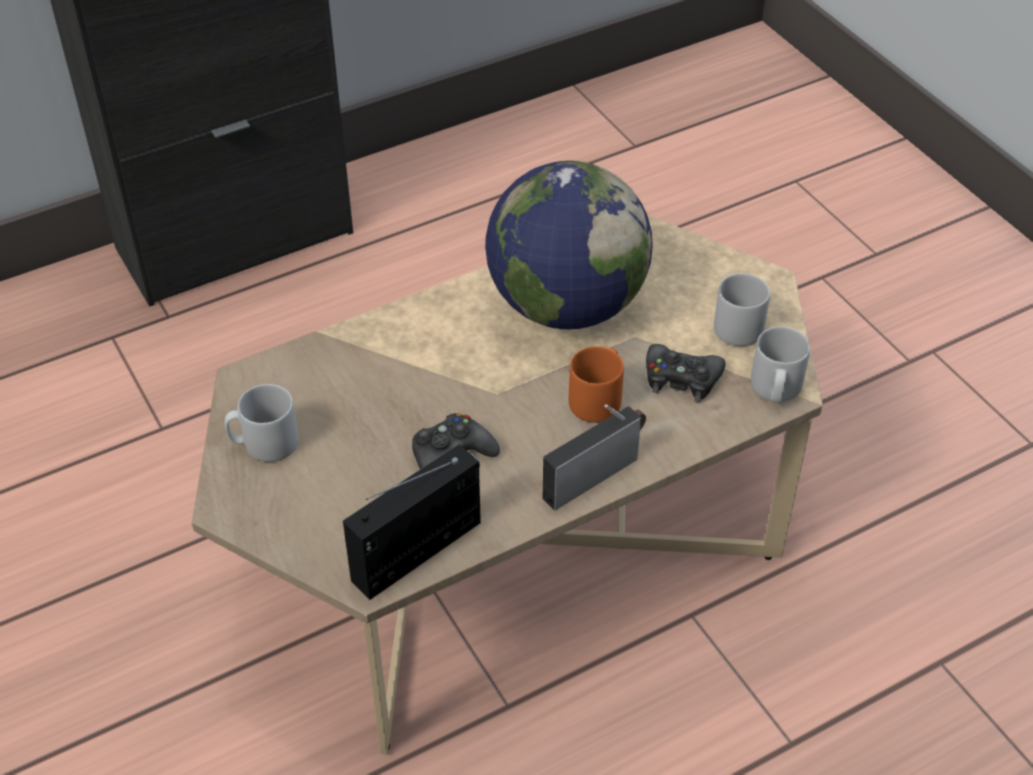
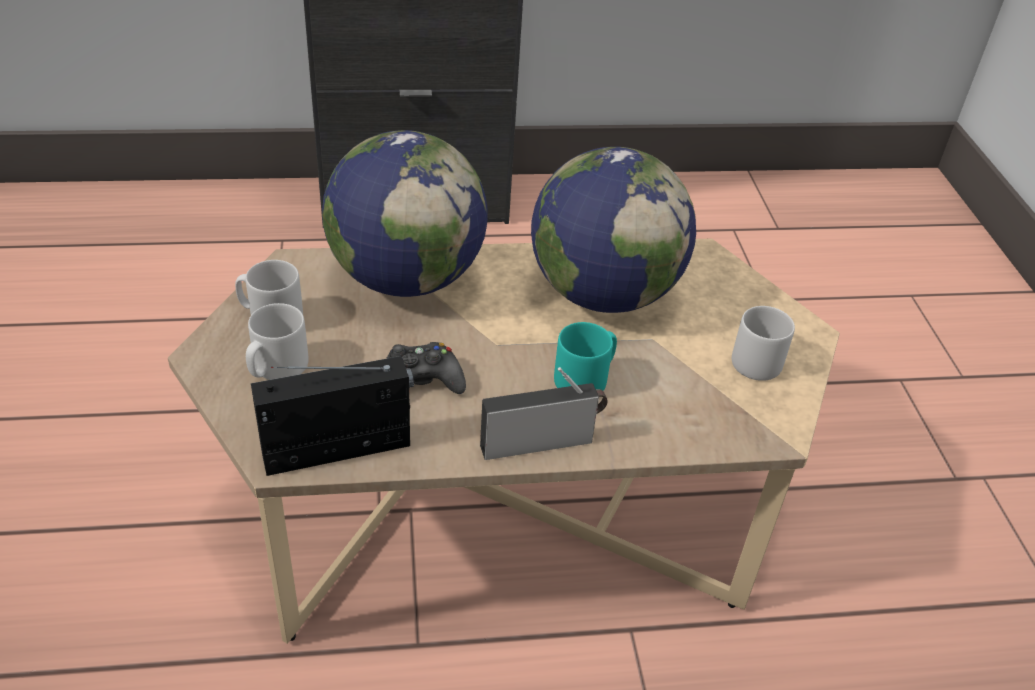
camera: 20 degrees right, 5 degrees down
(370, 355) = (406, 279): none -> globe
(598, 399) = (585, 379): orange mug -> turquoise mug
(681, 379) = (676, 388): black game controller -> none
(775, 389) = (765, 428): grey mug -> grey mug (276, 368)

